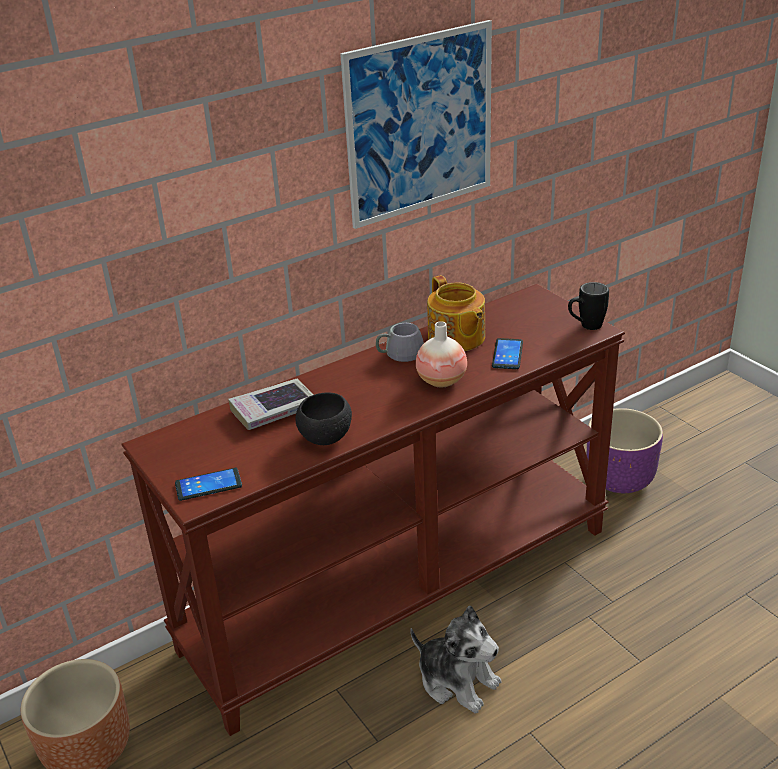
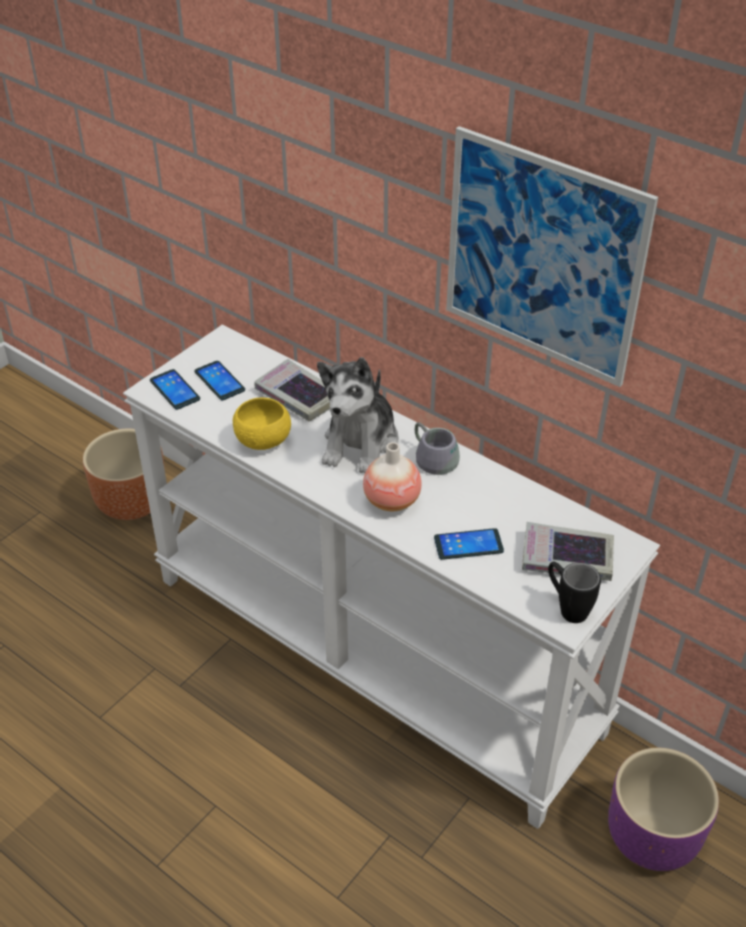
camera: 70 degrees right, 10 degrees up
(216, 454) = (219, 381): none -> phone
(325, 437) = (263, 441): black bowl -> yellow bowl
(399, 586) = (376, 652): brown console table -> white console table
(456, 338) = (485, 495): teapot -> none
(457, 681) = (264, 730): plush toy -> plush toy (361, 443)
(537, 318) = (566, 558): none -> book

